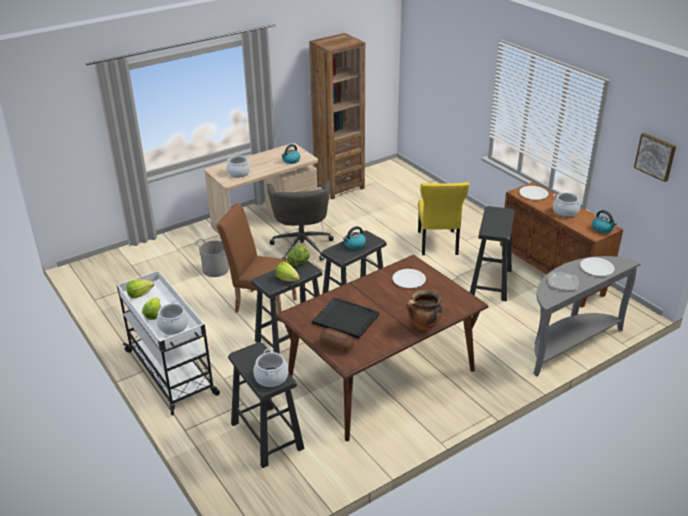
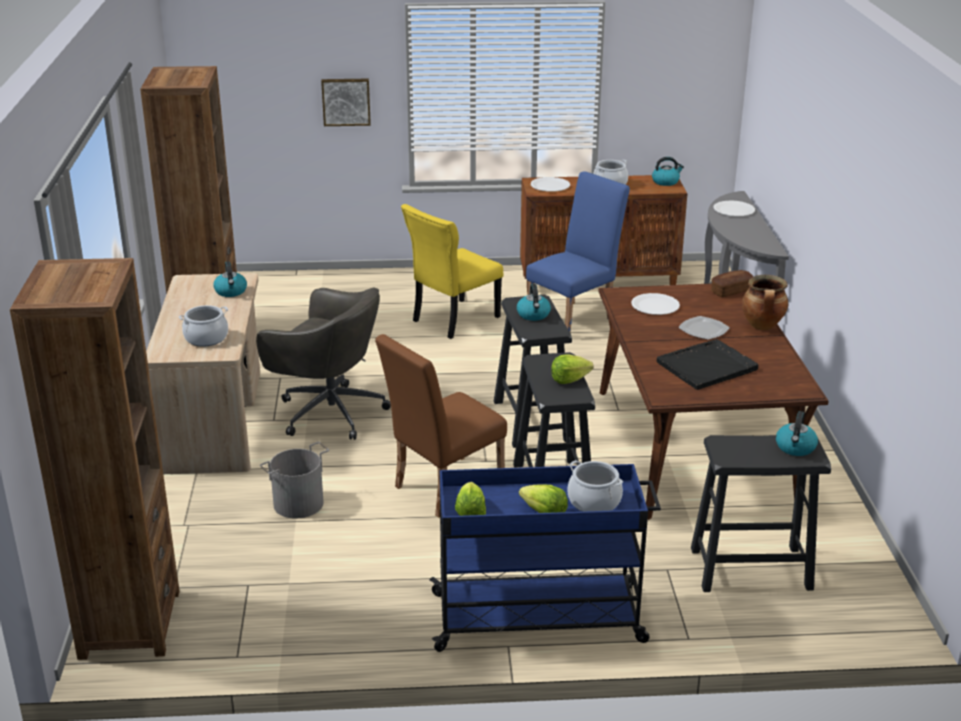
camera: 60 degrees left, 5 degrees down
(101, 266) = (129, 624): none -> brown bookcase
(172, 373) = (540, 618): white cart -> blue cart
(271, 377) = (795, 448): cooking pot -> kettle
(299, 263) = (537, 361): lettuce -> none
(336, 346) = (760, 387): bread -> bread (731, 291)
(437, 244) = (453, 320): yellow chair -> yellow chair turned 105 degrees clockwise
(490, 283) = (575, 319): black stool -> blue chair
(563, 282) = (746, 233): plate -> plate (704, 330)
(655, 156) = (689, 71): picture -> picture (346, 101)

